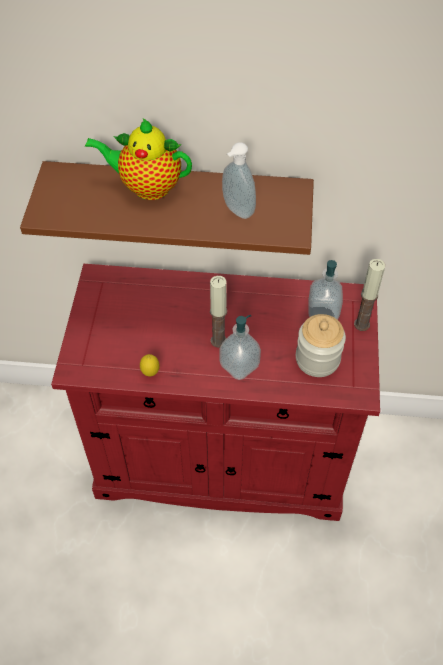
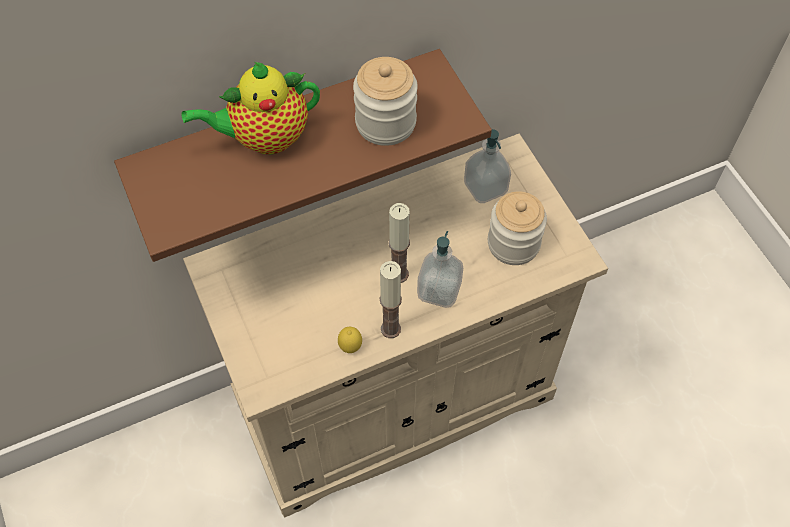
camera: 30 degrees left, 5 degrees up
(221, 458) = (394, 398): red cabinet -> beige cabinet
(236, 211) = (385, 123): soap dispenser -> jar
(361, 324) = (532, 184): candle -> candle (390, 329)

